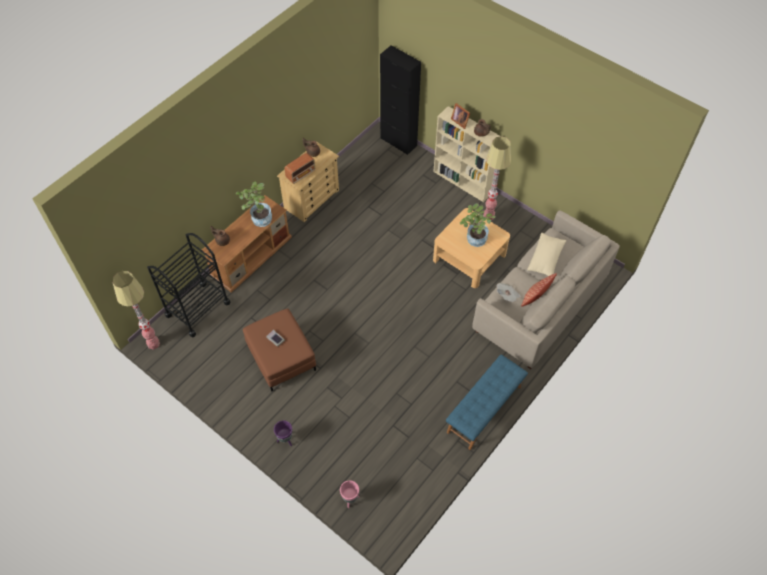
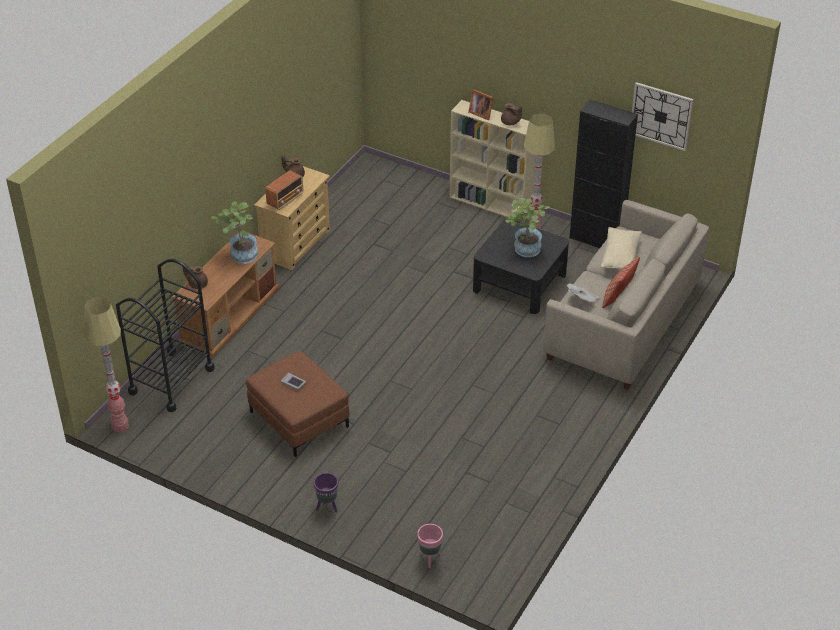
camera: 10 degrees left, 15 degrees down
(398, 142) = (395, 171): black cabinet -> black cabinet (596, 240)
(469, 257) = (519, 283): beige coffee table -> black coffee table
(484, 409) = (580, 440): blue bench -> none
(596, 156) = (661, 116): none -> wall clock

